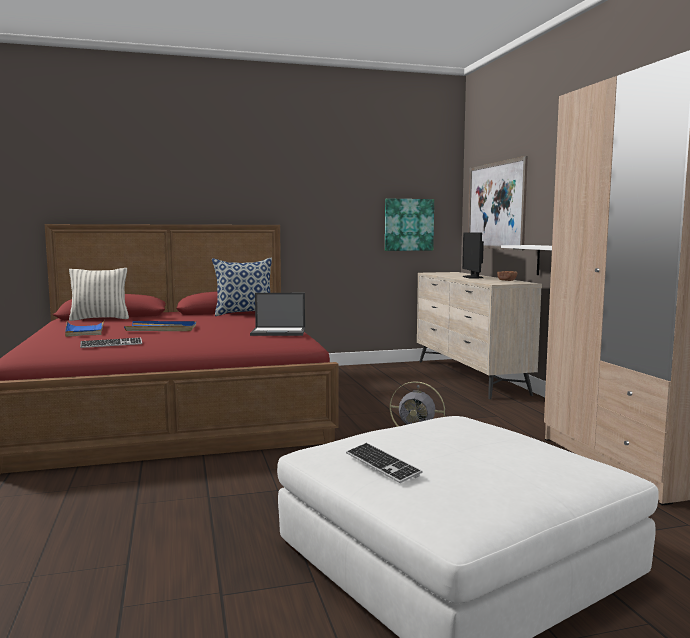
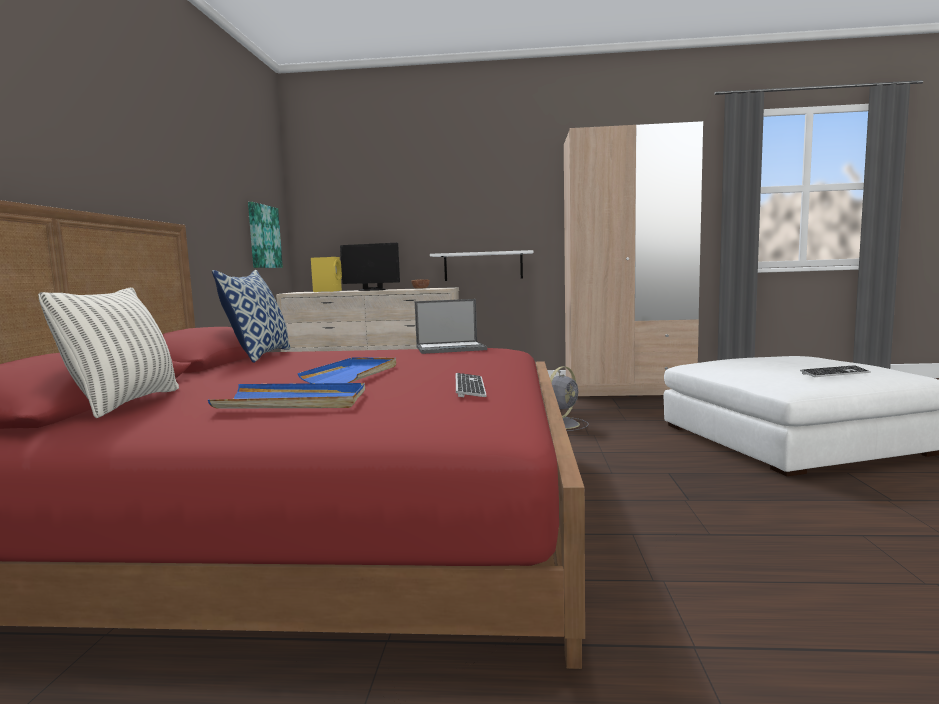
camera: 70 degrees left, 0 degrees up
(279, 332) = (451, 348): laptop -> laptop turned 60 degrees clockwise
(457, 274) = (328, 291): none -> yellow speaker
(495, 206) = (363, 219): picture -> none

